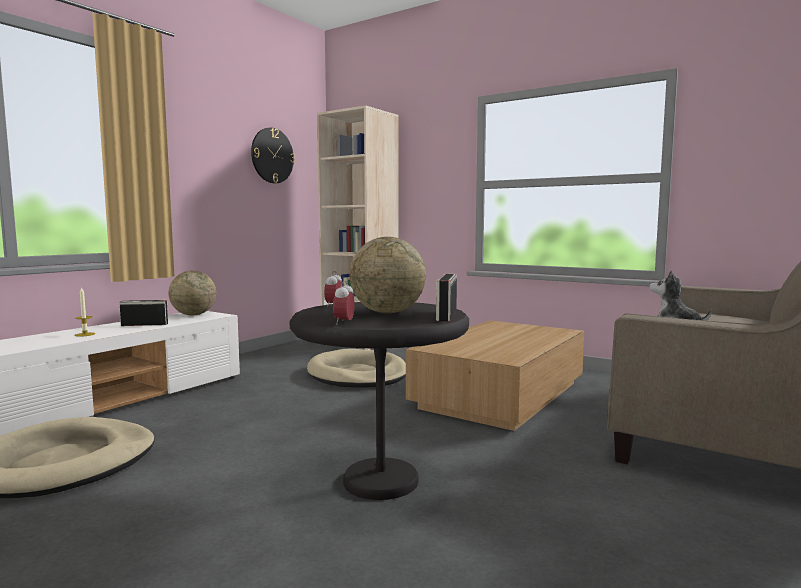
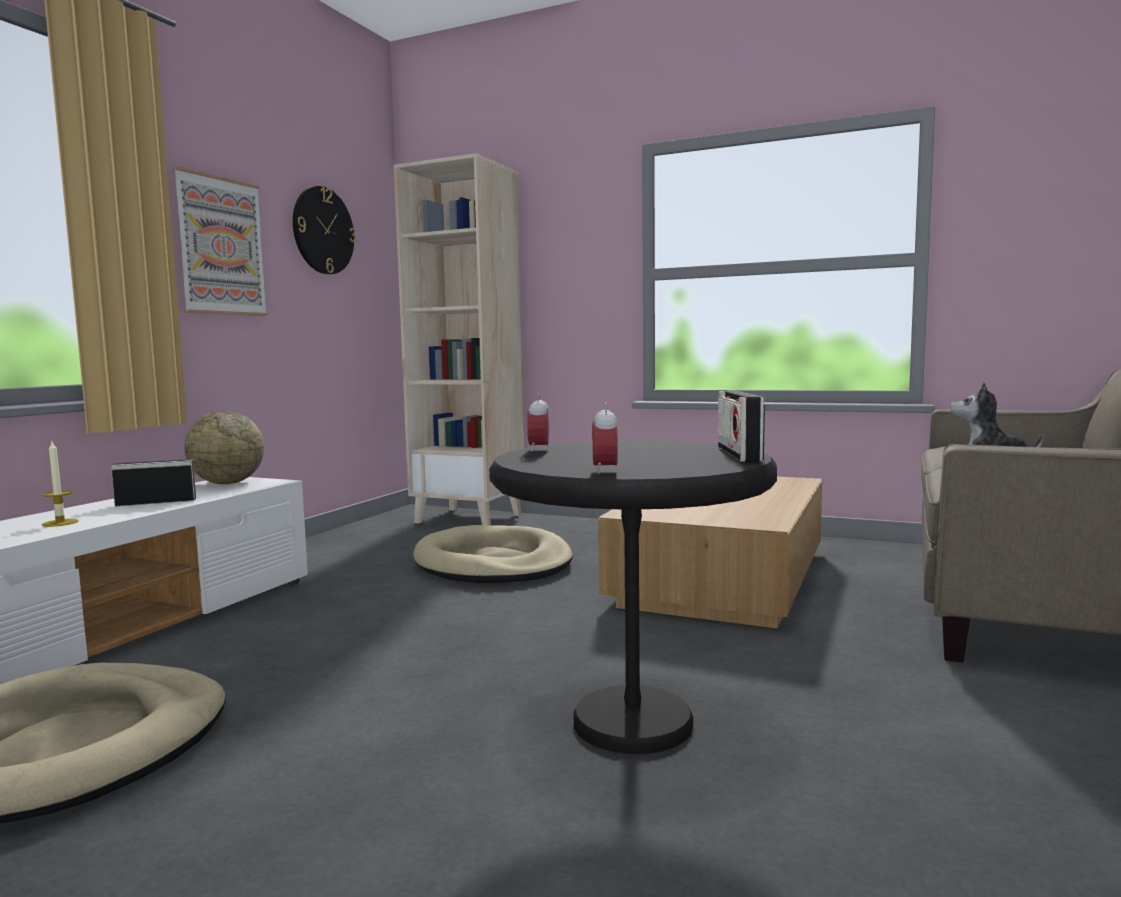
camera: 10 degrees left, 0 degrees up
(202, 168) = (221, 246): none -> picture
(387, 312) = (642, 454): globe -> none

